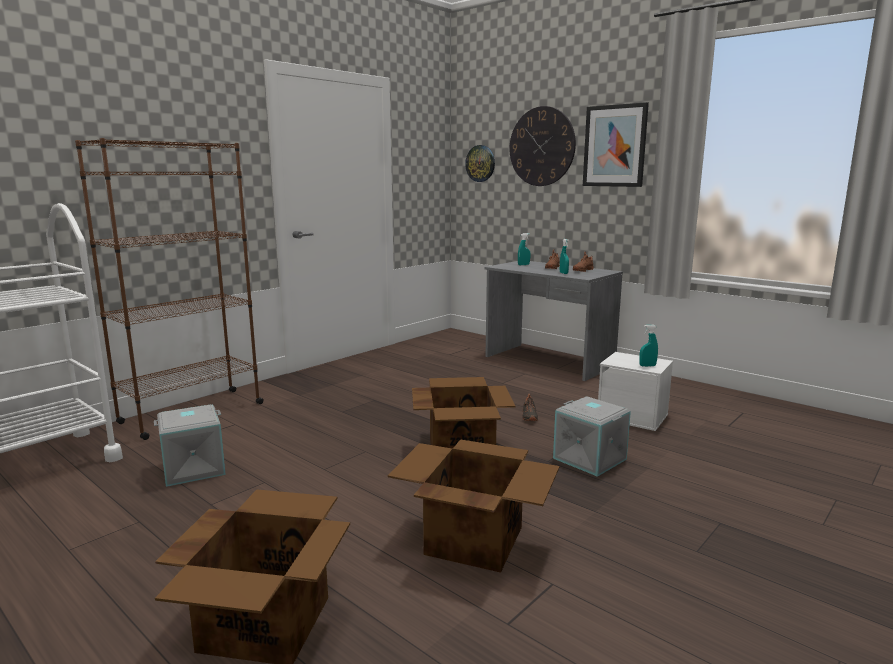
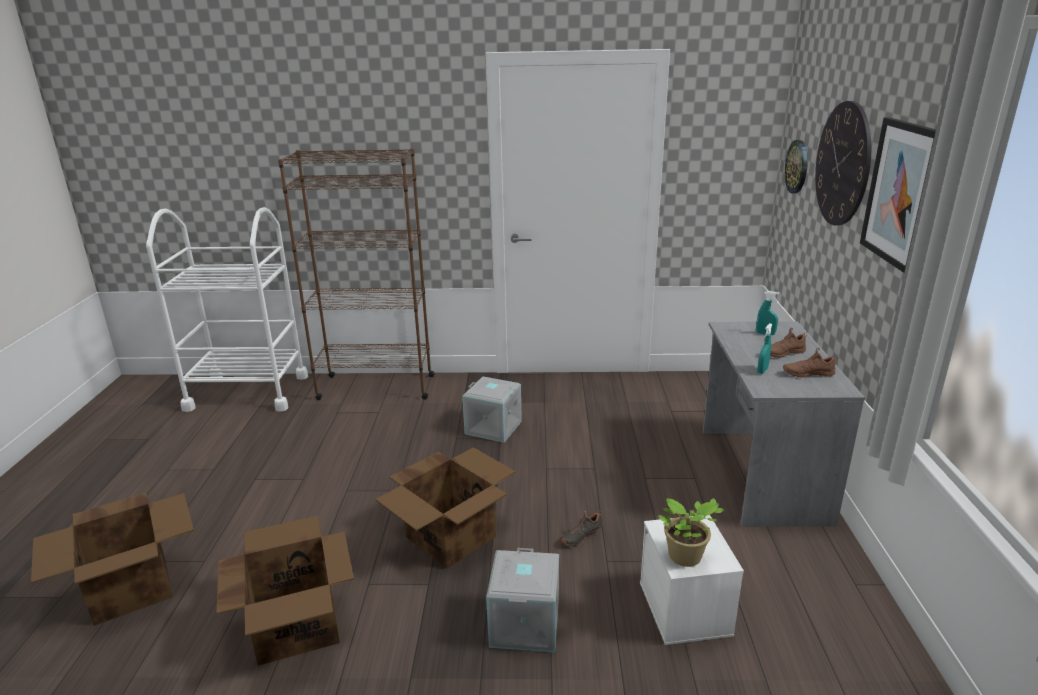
camera: 50 degrees right, 10 degrees up
(193, 469) = (294, 442): grey storage box -> grey storage box (492, 428)
(647, 366) = (685, 558): turquoise spray bottle -> potted plant

